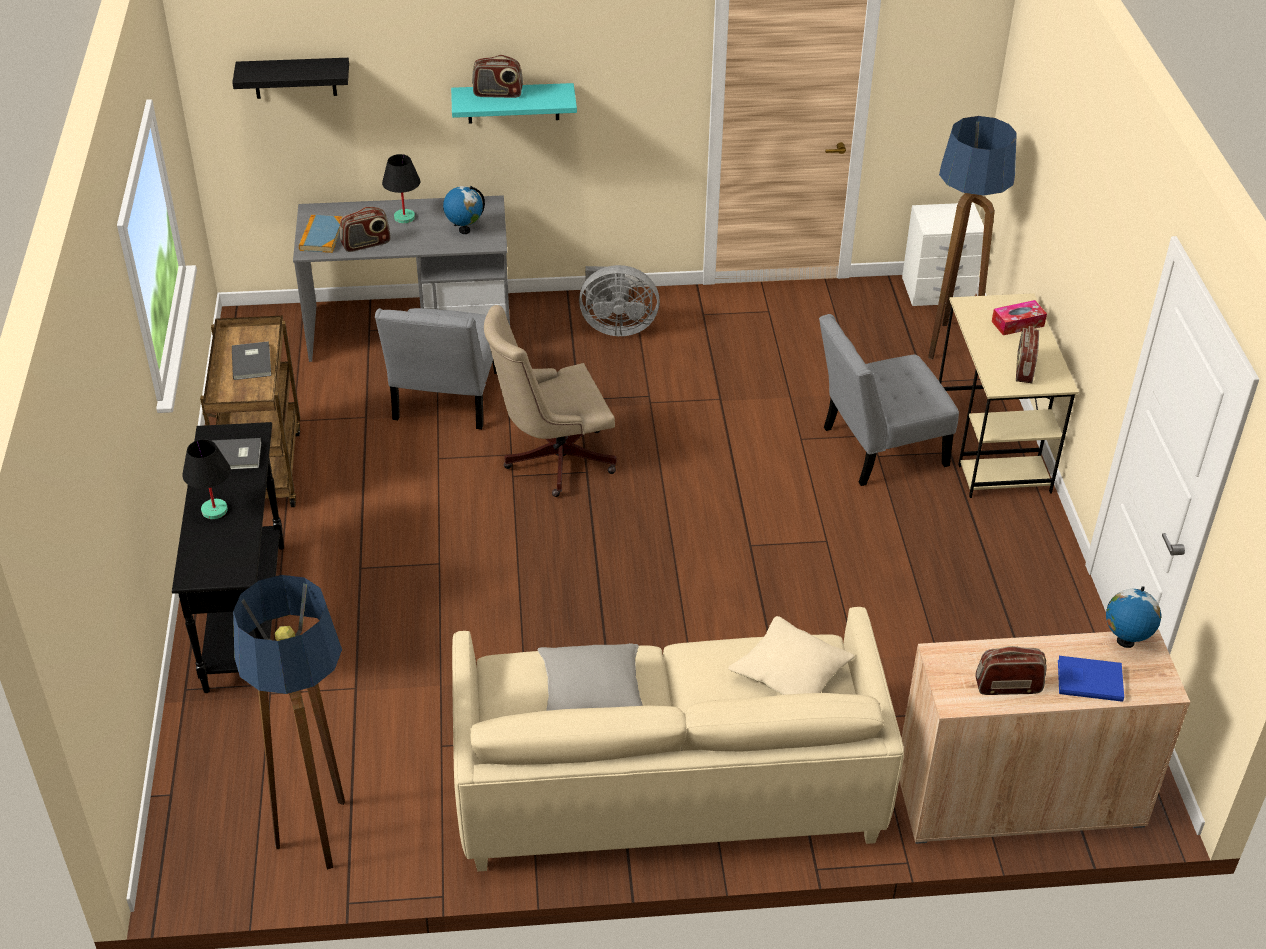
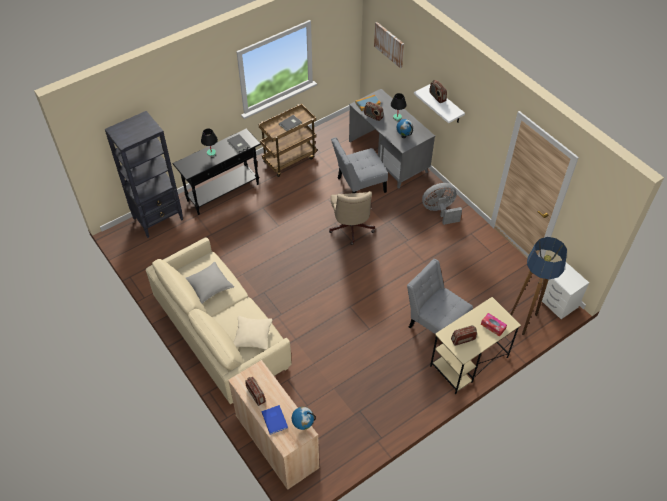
camera: 60 degrees right, 10 degrees up
(209, 771) = (158, 219): none -> black bookcase
(294, 78) = (389, 44): black shelf -> picture
(321, 831) = (151, 256): floor lamp -> none
(513, 103) = (446, 104): turquoise shelf -> white shelf
(552, 460) = (351, 229): beige office chair -> beige office chair turned 135 degrees counterclockwise
(616, 326) = (440, 211): grey fan -> grey fan turned 105 degrees clockwise

